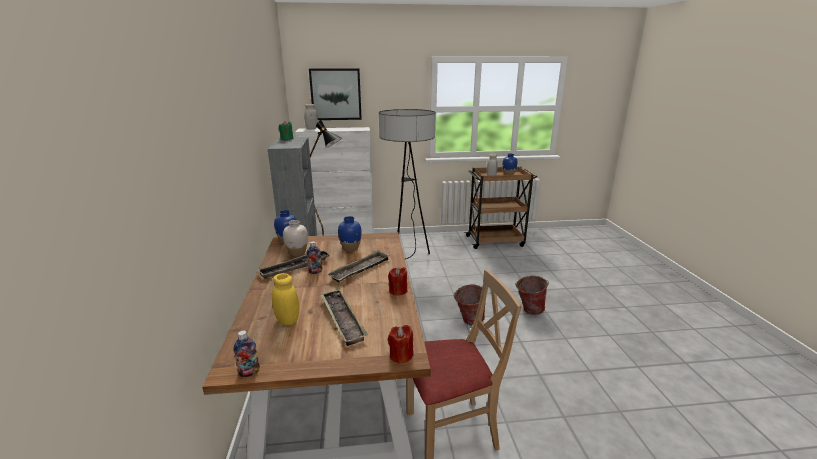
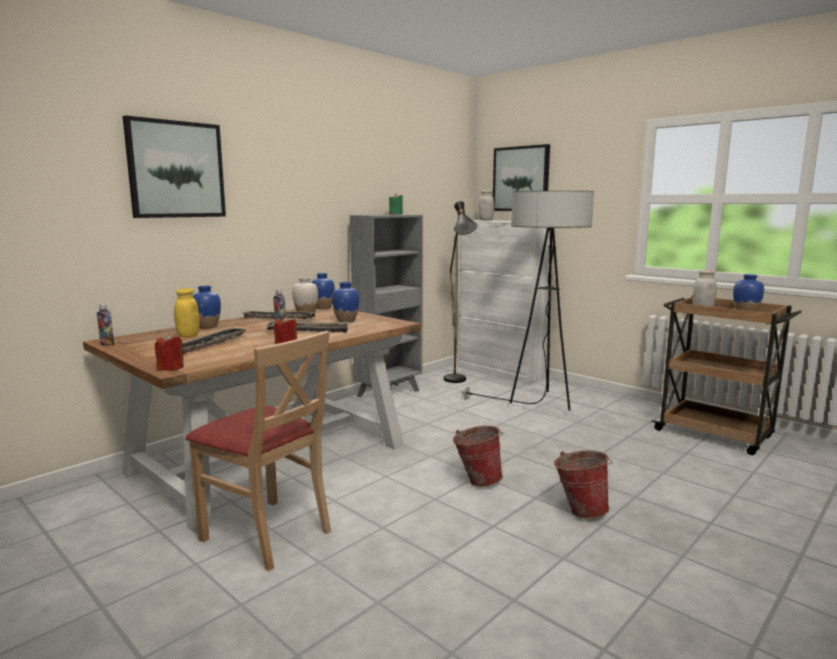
camera: 50 degrees right, 10 degrees down
(196, 143) = (176, 170): none -> picture
(265, 303) = (207, 326): none -> blue vase

